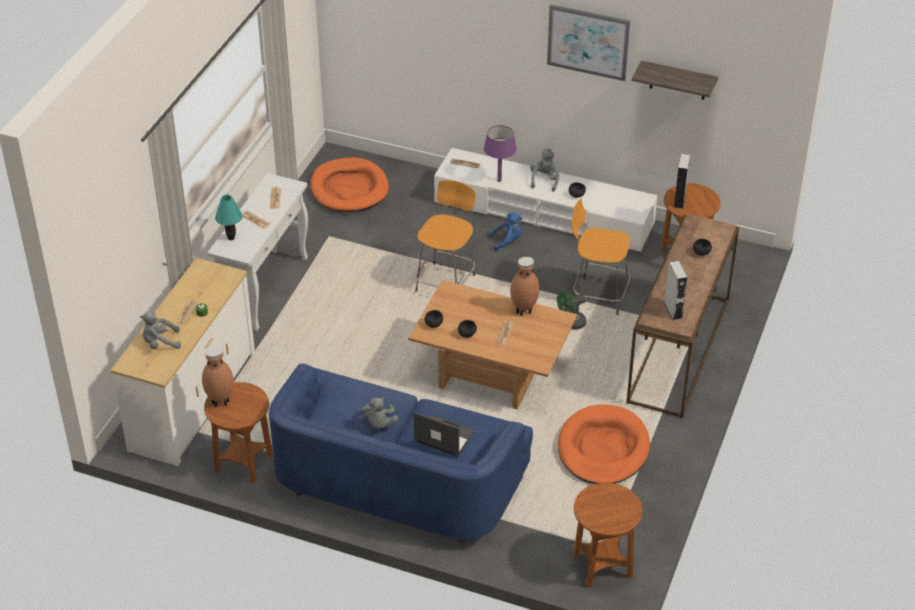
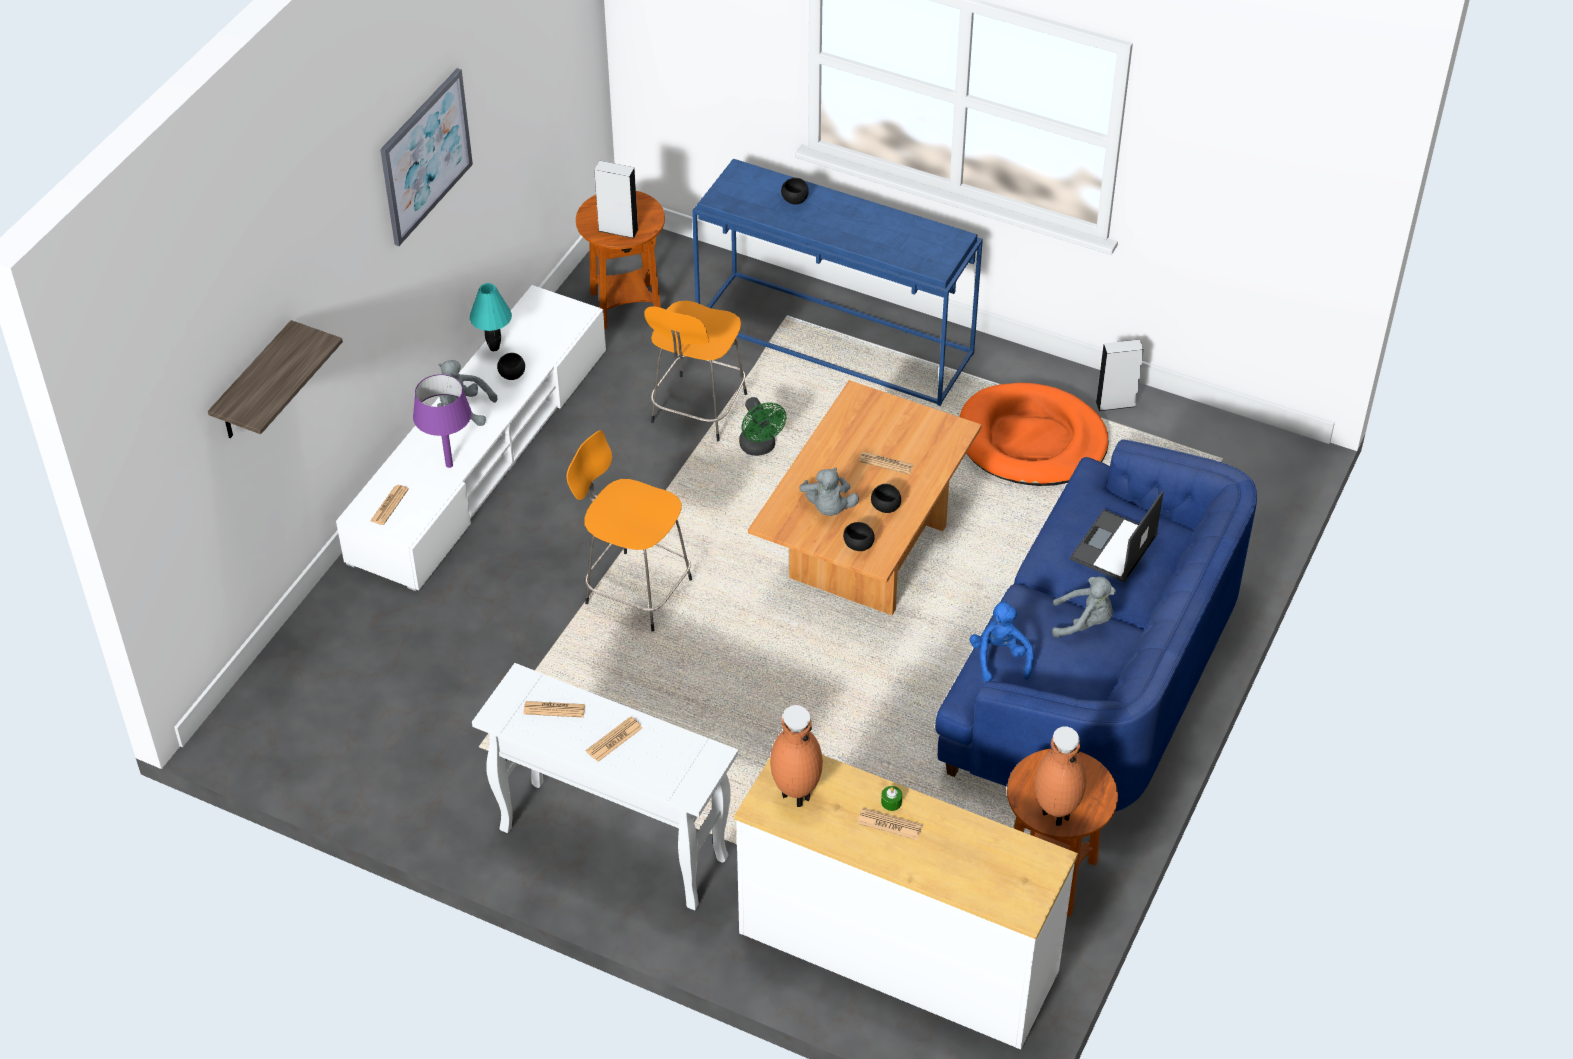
camera: 85 degrees left, 5 degrees up
(160, 343) = (968, 862): grey plush toy -> grey plush toy (828, 508)
(231, 238) = (661, 775): turquoise table lamp -> turquoise table lamp (494, 347)
(349, 188) = (344, 712): orange dog bed -> none
(507, 241) = (543, 505): blue plush toy -> blue plush toy (1000, 658)
(524, 310) = (835, 437): brown vase -> brown vase (795, 794)
(602, 566) = (1253, 465): brown side table -> none
(673, 310) = (921, 243): grey speaker -> grey speaker (1115, 403)
(678, 81) = (511, 97): shelf -> shelf (254, 384)
(679, 352) = (836, 338): brown console table -> blue console table

